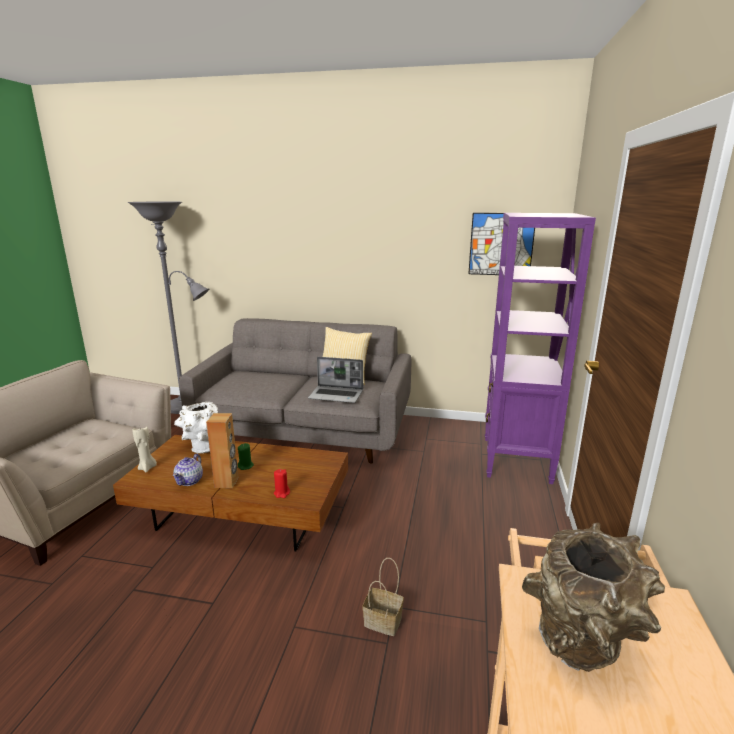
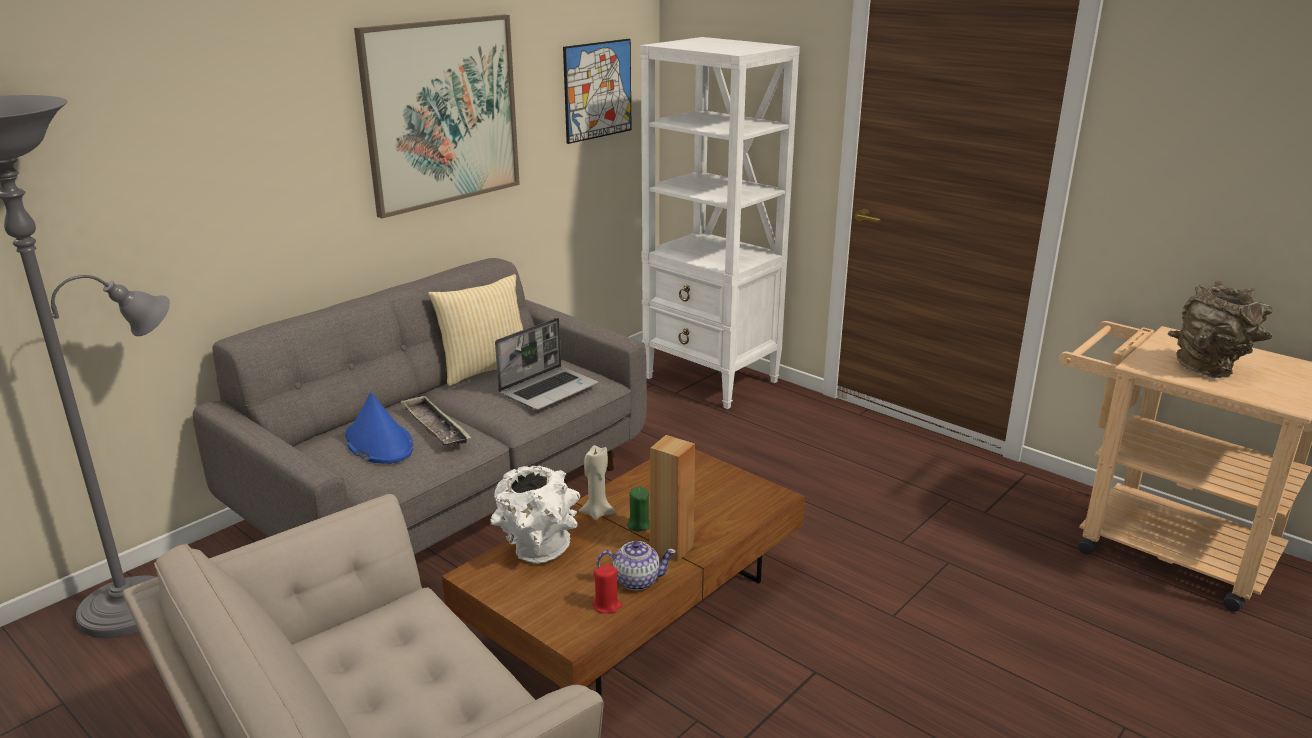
camera: 60 degrees left, 5 degrees up
(147, 468) = (548, 618): beige candle -> beige candle (597, 513)
(190, 481) = (636, 580): teapot -> teapot turned 45 degrees counterclockwise
(249, 381) = (378, 443): none -> blue hat
(273, 385) = (435, 427): none -> tray
(282, 493) = (742, 511): red candle -> red candle (607, 605)
(376, 239) = (441, 113): none -> picture
(384, 621) = (918, 554): basket -> none
(516, 460) = (712, 380): purple bookcase -> white bookcase

